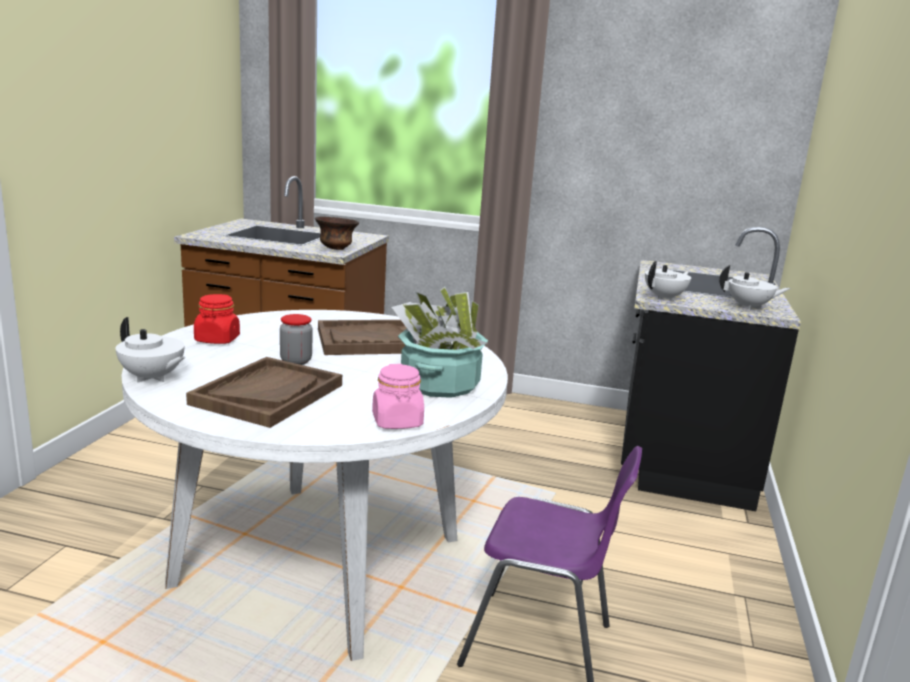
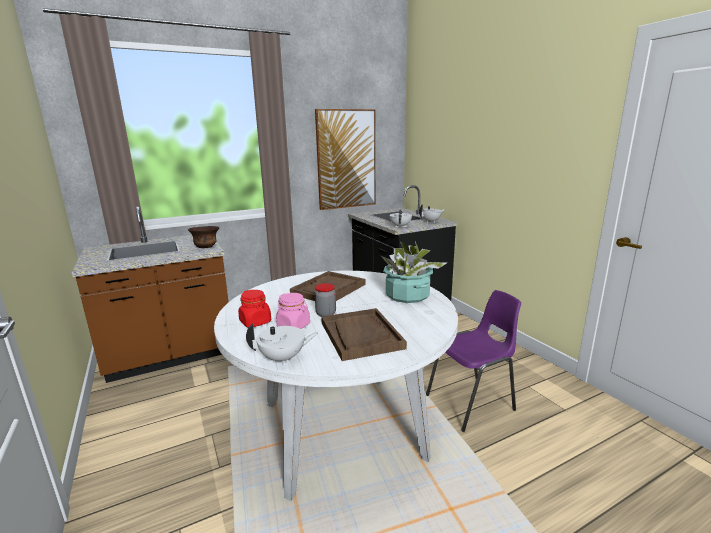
camera: 40 degrees left, 0 degrees up
(397, 422) = (438, 318): pink jar -> pink jar (294, 326)
(658, 157) = (346, 159): none -> picture

